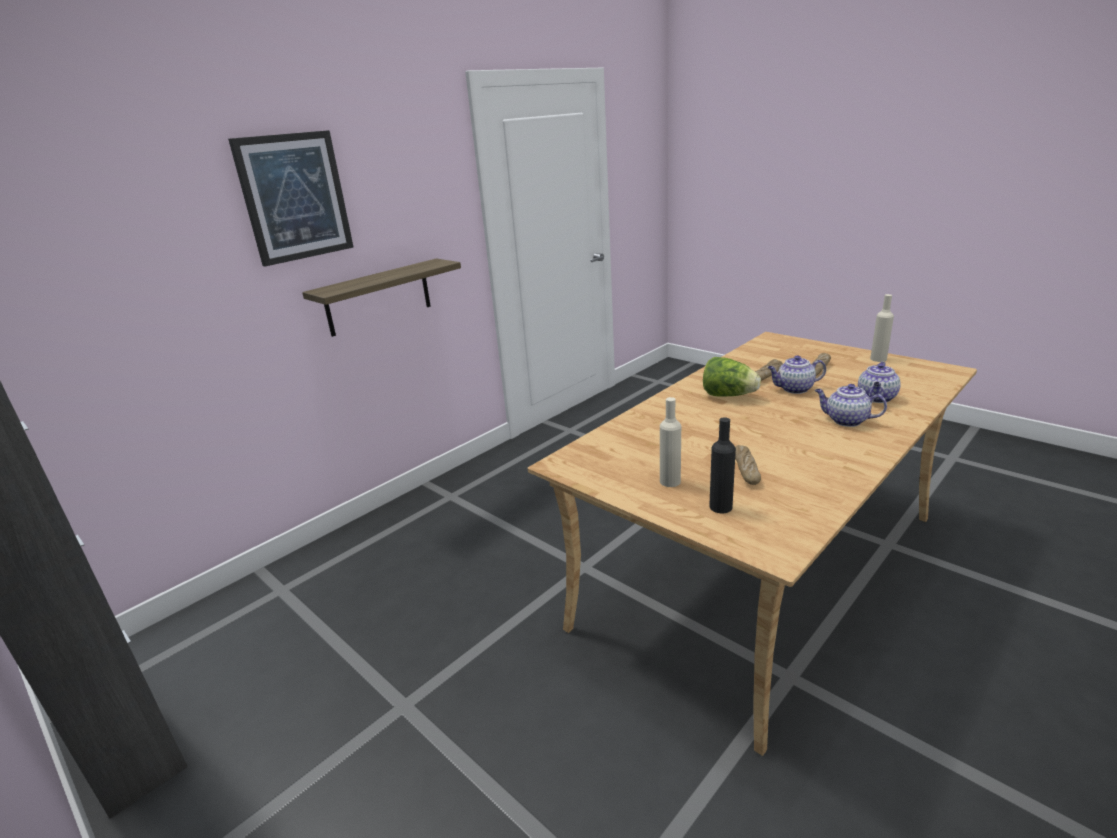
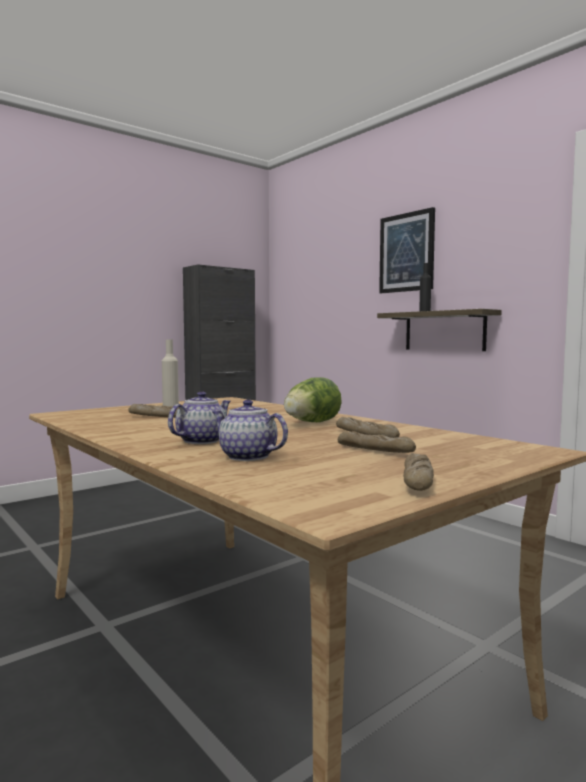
camera: 95 degrees right, 20 degrees down
(720, 507) = (122, 411): black bottle -> black bottle (424, 311)
(794, 389) = (310, 437): teapot -> none
(878, 359) = (417, 481): beige bottle -> bread

